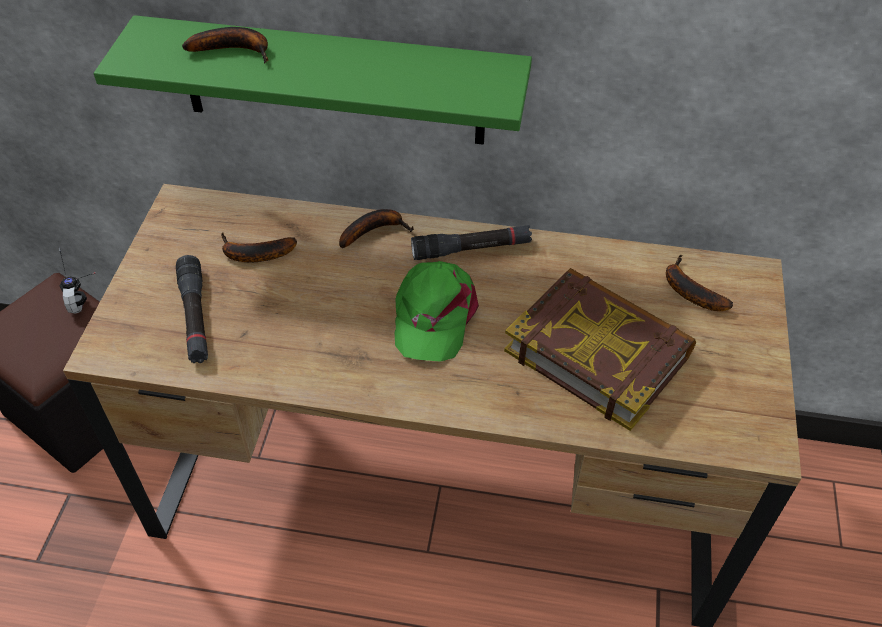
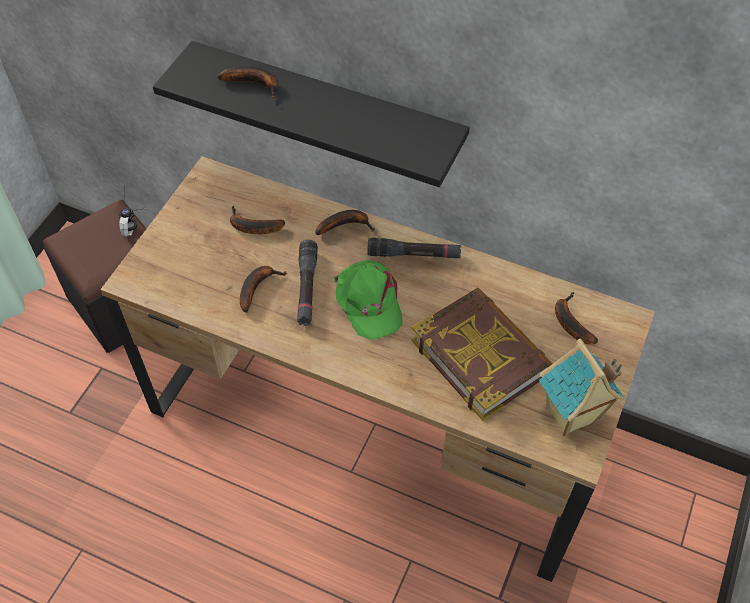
camera: 15 degrees right, 5 degrees up
(195, 316) = (198, 267): black flashlight -> black flashlight (307, 287)
(282, 325) = (257, 287): none -> banana
(332, 82) = (327, 113): green shelf -> black shelf
(433, 316) = (368, 302): green cap -> green cap turned 45 degrees counterclockwise
(736, 402) = (571, 417): none -> toy house

